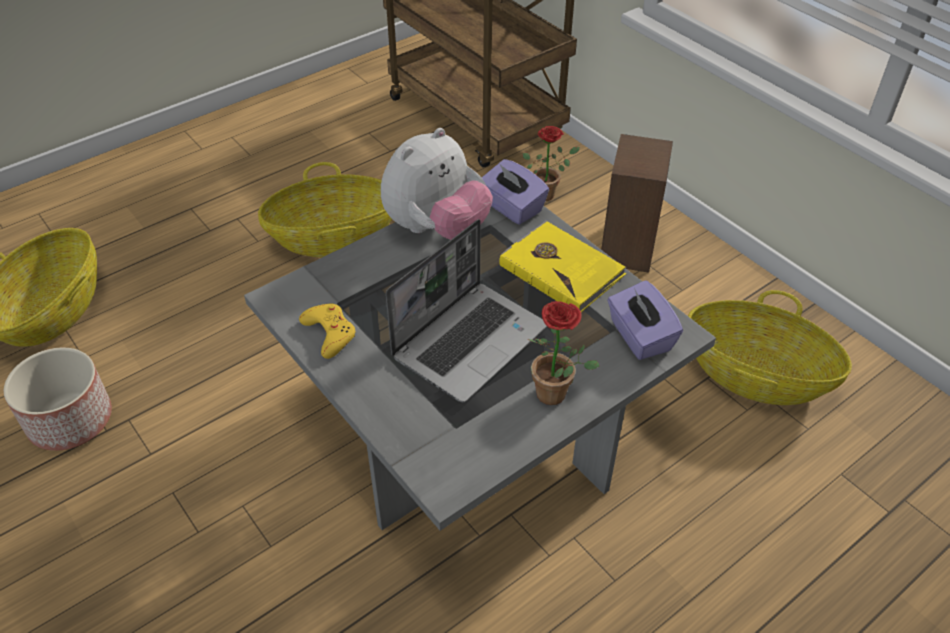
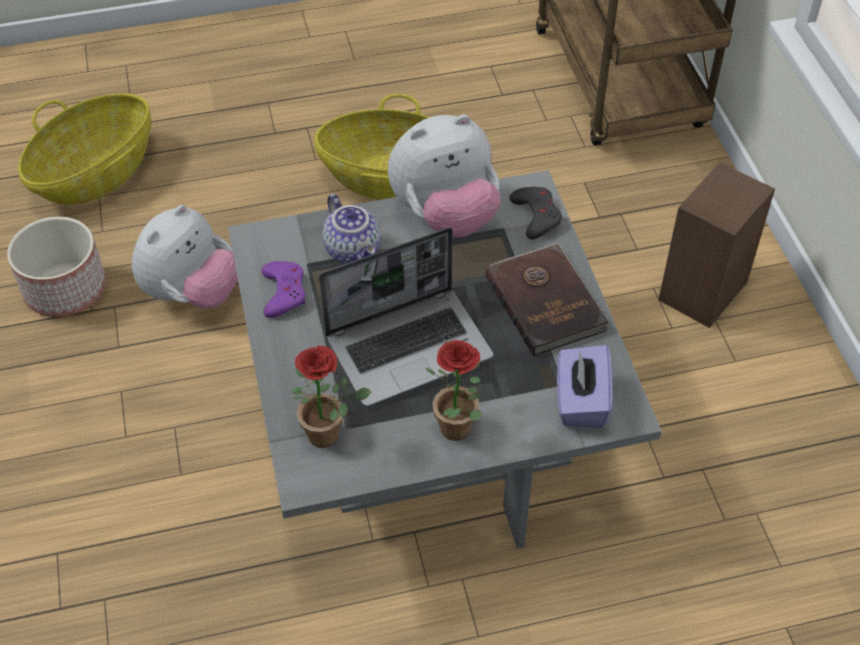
camera: 25 degrees right, 5 degrees up
(200, 383) = (193, 293): none -> plush toy
(329, 333) = (284, 292): yellow game controller -> purple game controller
(373, 279) = (354, 250): none -> teapot
(511, 207) = (536, 215): purple tissue box -> grey game controller
(548, 193) = (649, 198): potted plant -> potted plant (330, 434)
(561, 269) = (546, 301): yellow book -> brown book
(755, 375) = (759, 485): basket -> none

